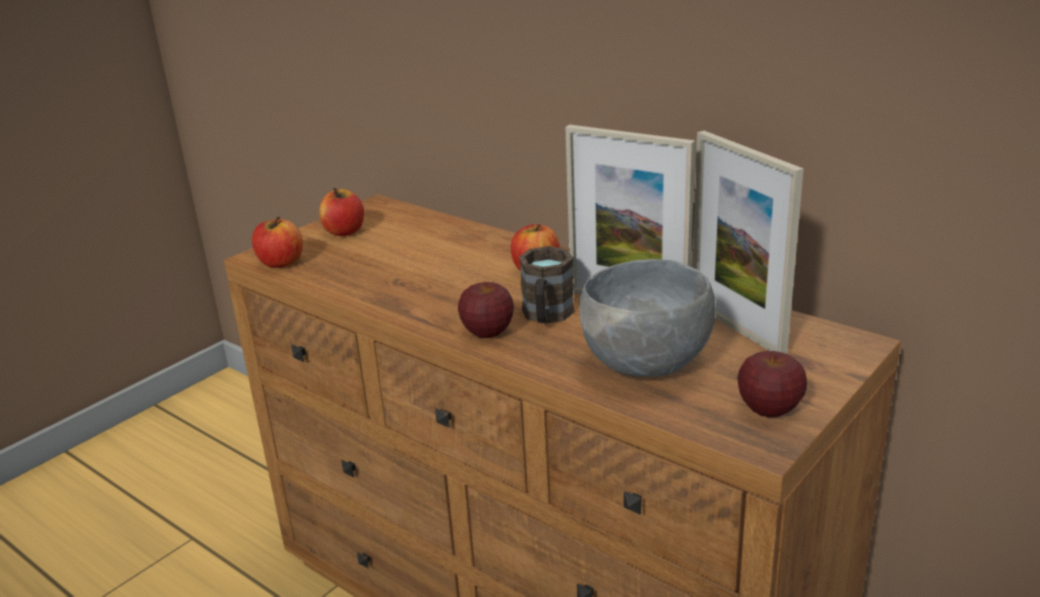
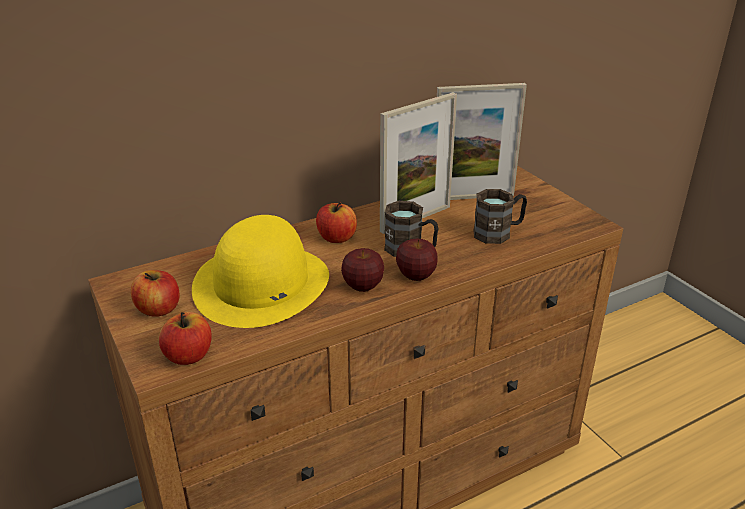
camera: 70 degrees left, 5 degrees up
(413, 259) = (261, 284): none -> yellow hat
(648, 365) = (499, 232): grey bowl -> brown mug
(769, 409) = (563, 213): apple -> apple (362, 286)

